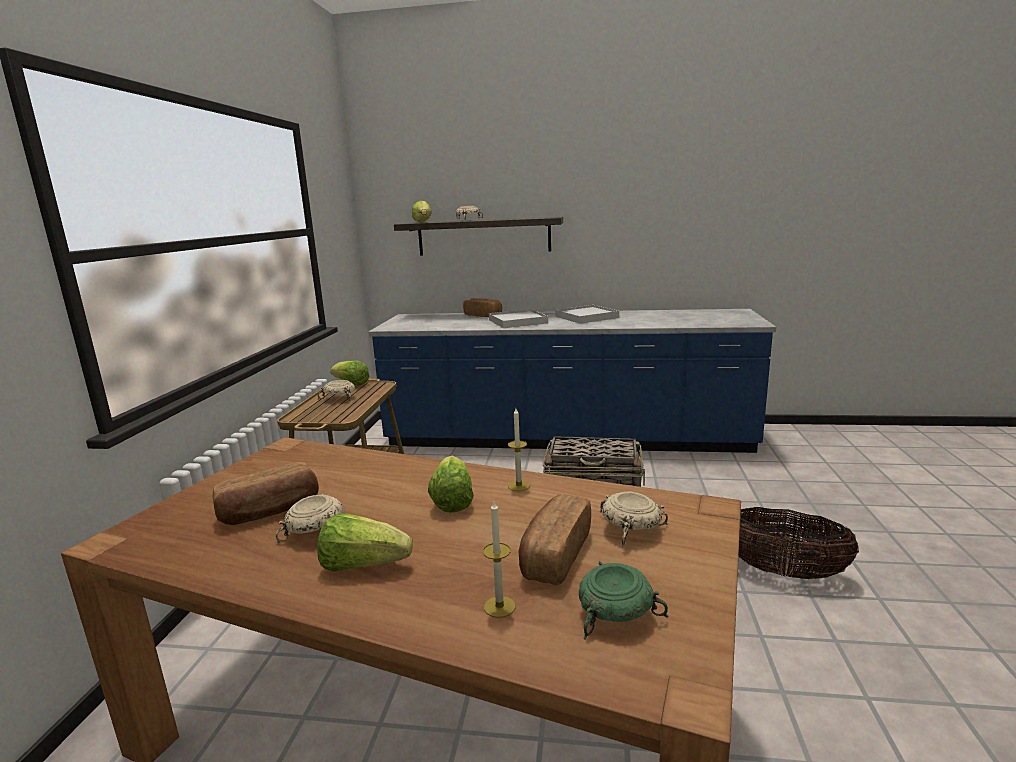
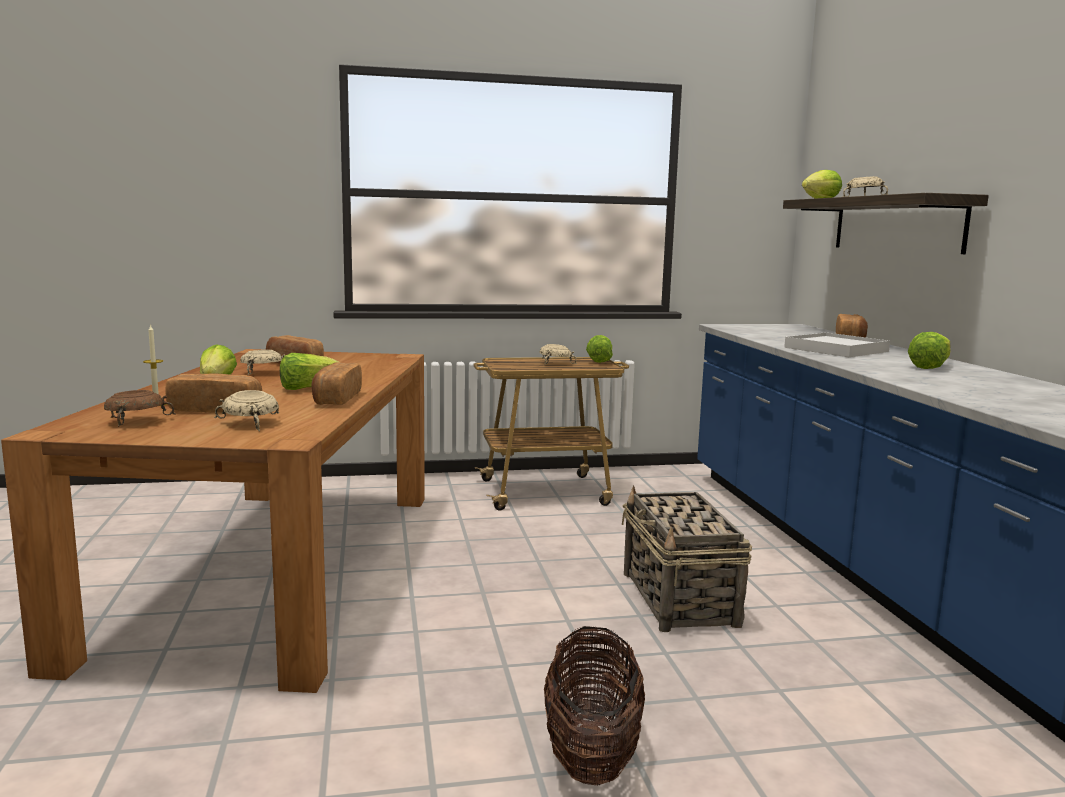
camera: 70 degrees right, 5 degrees down
(519, 486) = (336, 399): candle -> bread
(586, 317) = (929, 367): white tray -> lettuce
(615, 612) = (136, 422): green bowl -> brown bowl

